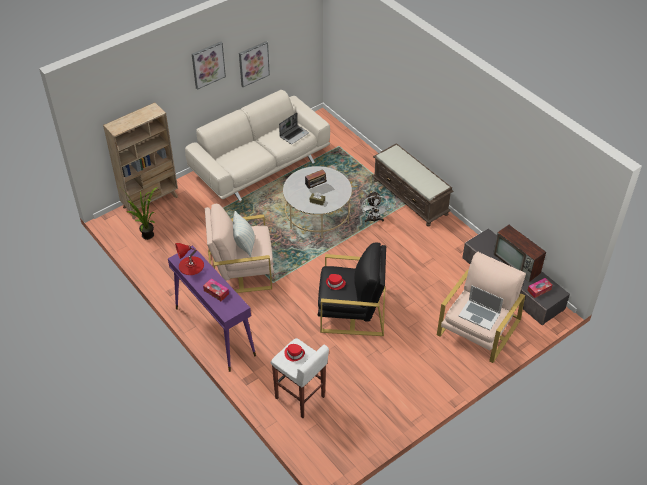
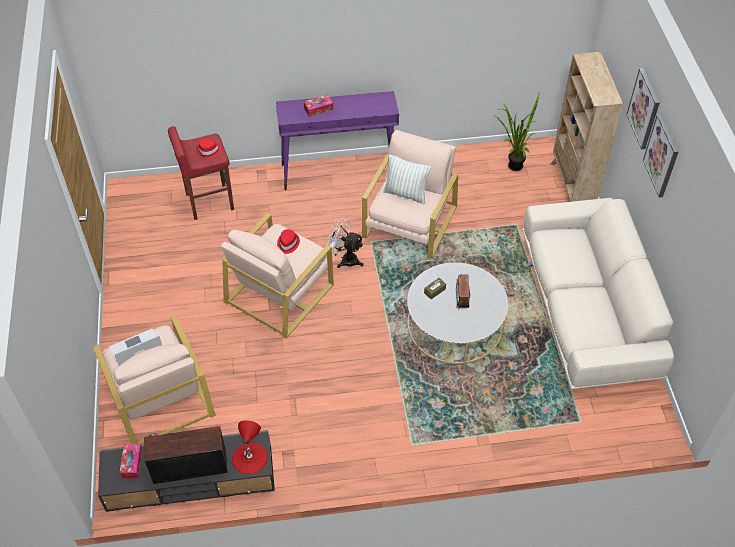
camera: 120 degrees right, 5 degrees up
(191, 265) = (369, 103): red table lamp -> red table lamp (249, 458)
(253, 63) = (680, 241): picture -> picture (644, 108)
(294, 135) = (582, 323): laptop -> none
(300, 398) = (208, 201): white stool -> red stool
(352, 310) = (279, 292): black armchair -> beige armchair
(374, 220) = (404, 386): white fan -> white fan (345, 259)
(411, 197) = (420, 453): brown bench -> none

